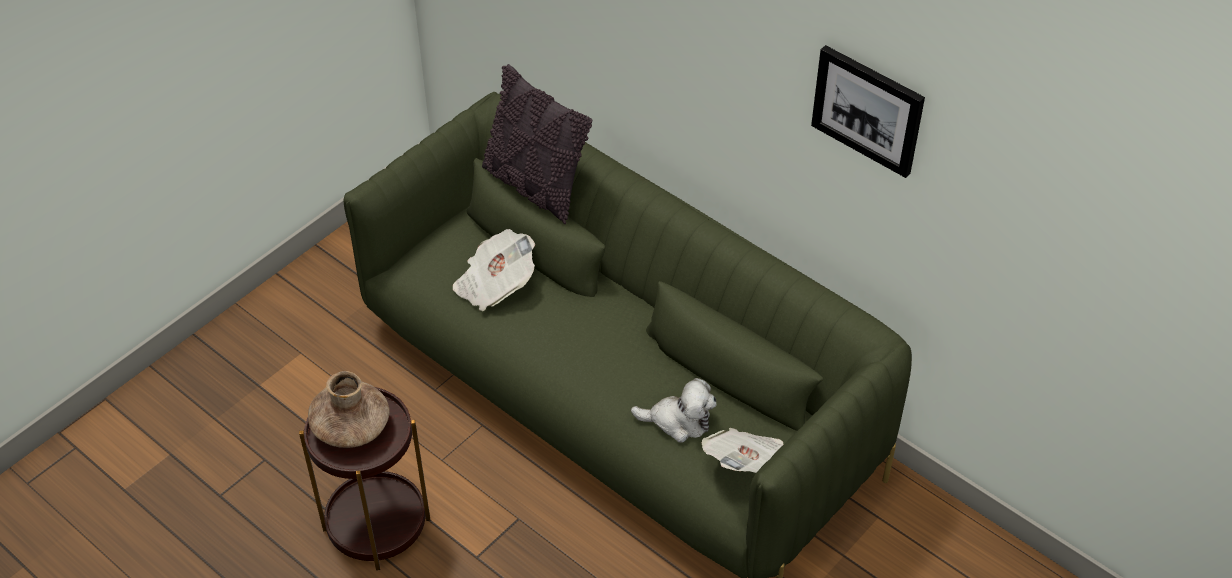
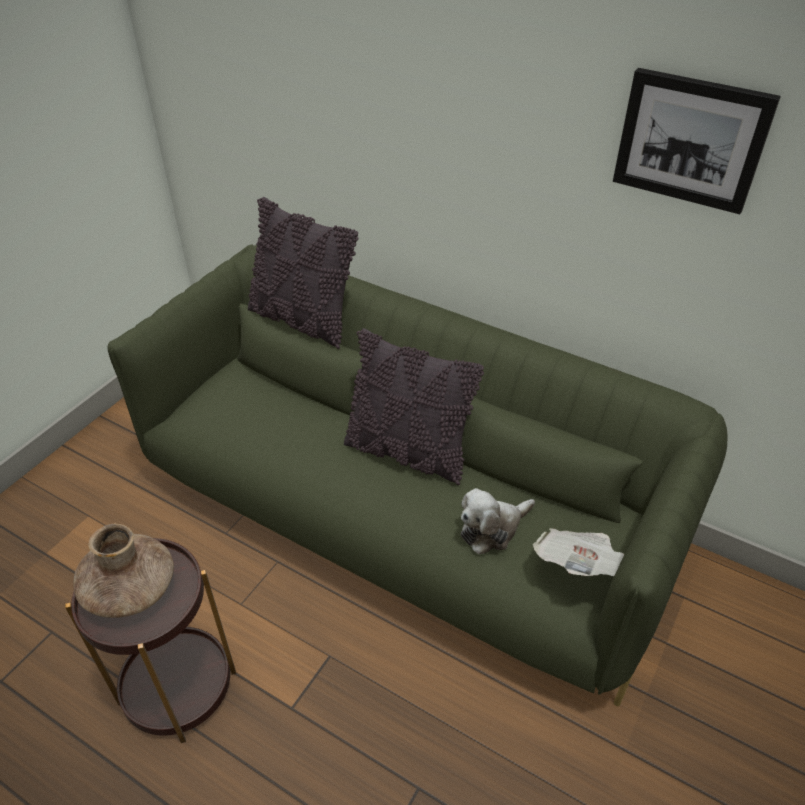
camera: 10 degrees left, 5 degrees down
(495, 285) = (274, 419): newspaper -> none
(618, 337) = (408, 452): none -> black pillow
(678, 421) = (492, 529): plush toy -> plush toy turned 150 degrees clockwise

